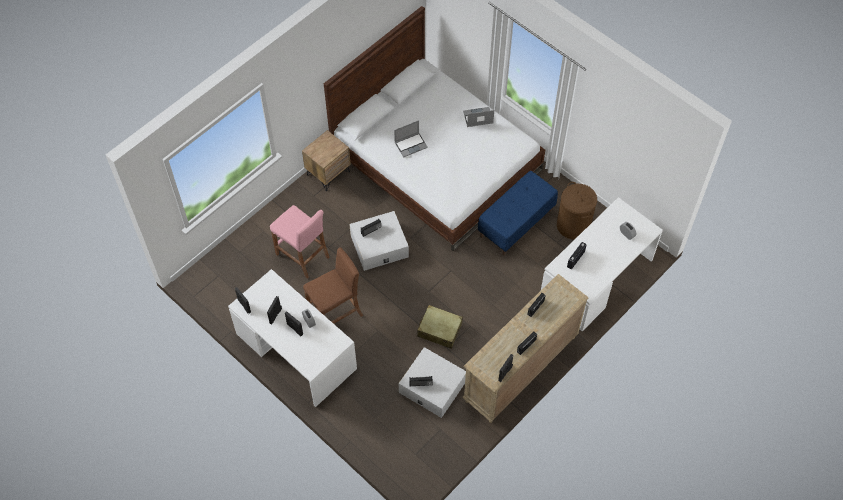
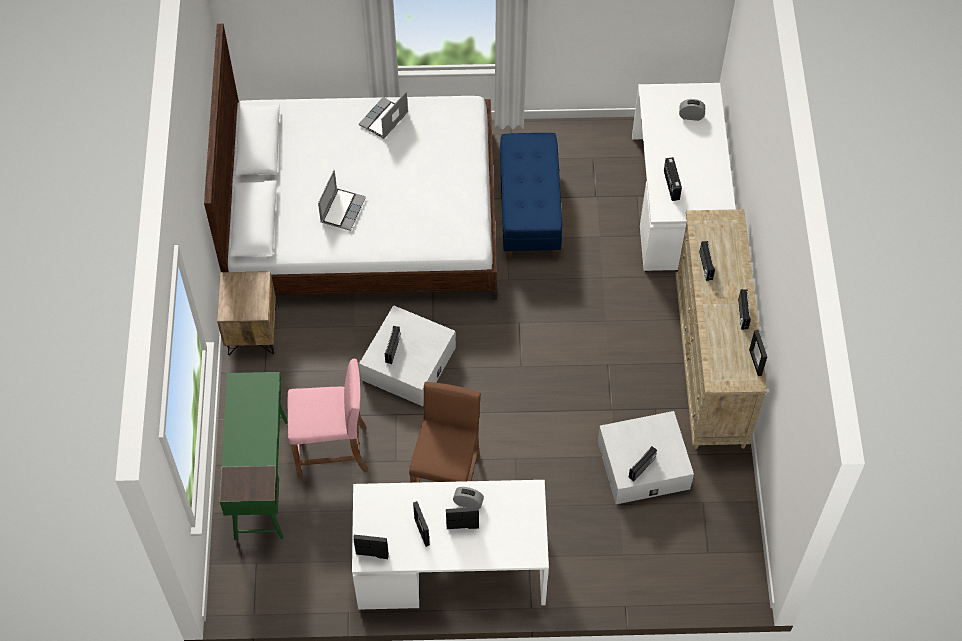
camera: 45 degrees left, 0 degrees up
(260, 241) = (261, 478): none -> green desk
(439, 330) = (580, 397): beige suitcase -> none
(573, 225) = (591, 164): brown laundry basket -> none

